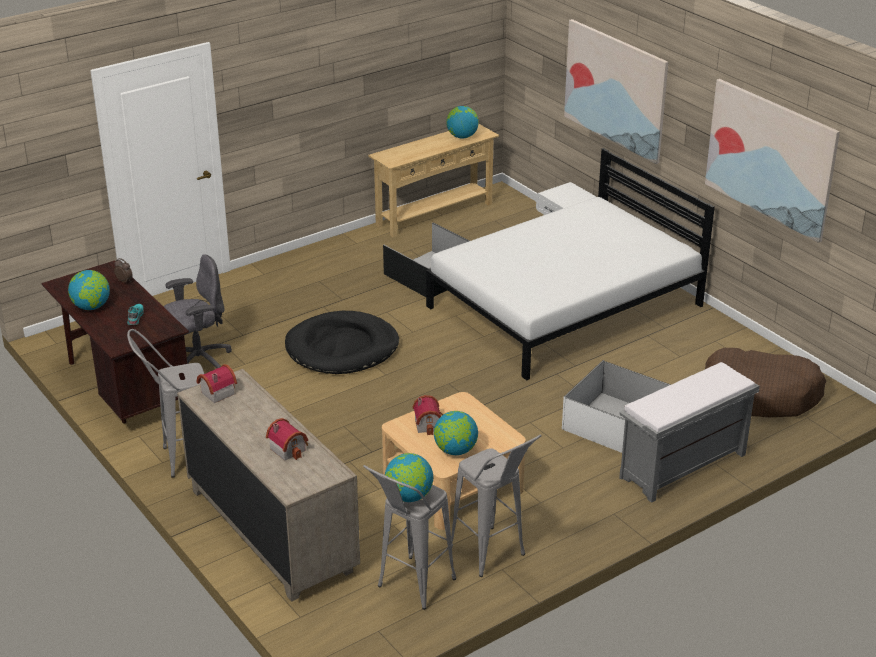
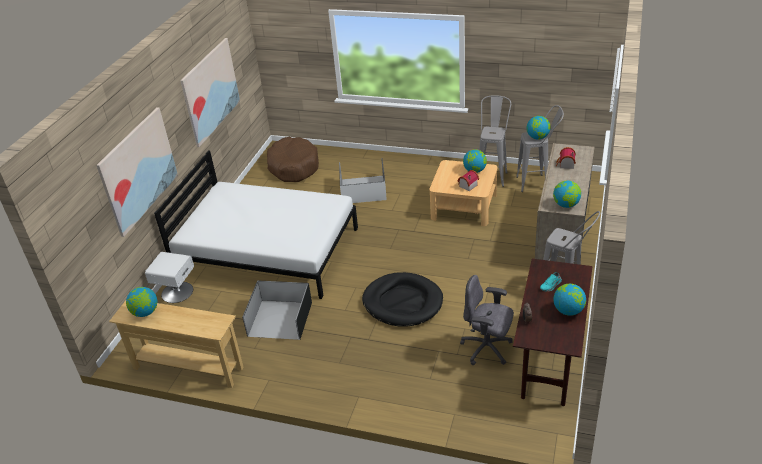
camera: 125 degrees left, 5 degrees up
(216, 392) = (566, 205): toy house -> globe
(682, 467) = (375, 163): grey bench -> none

